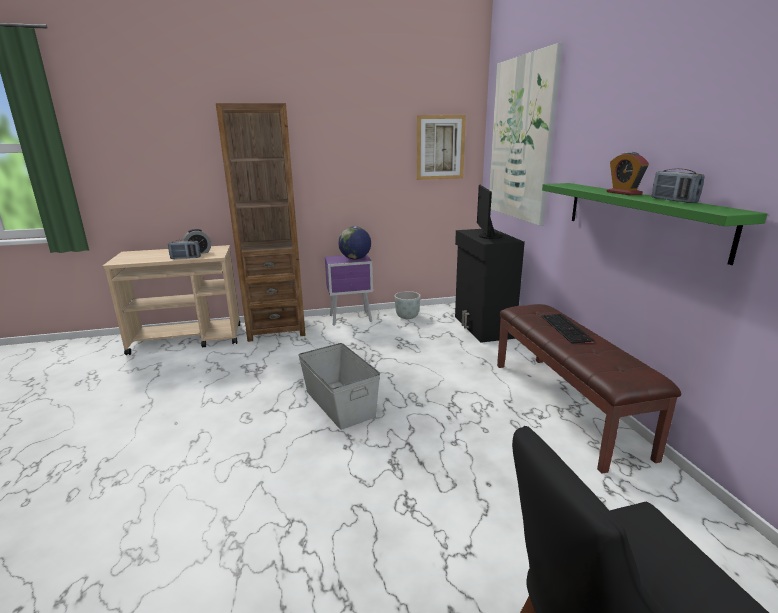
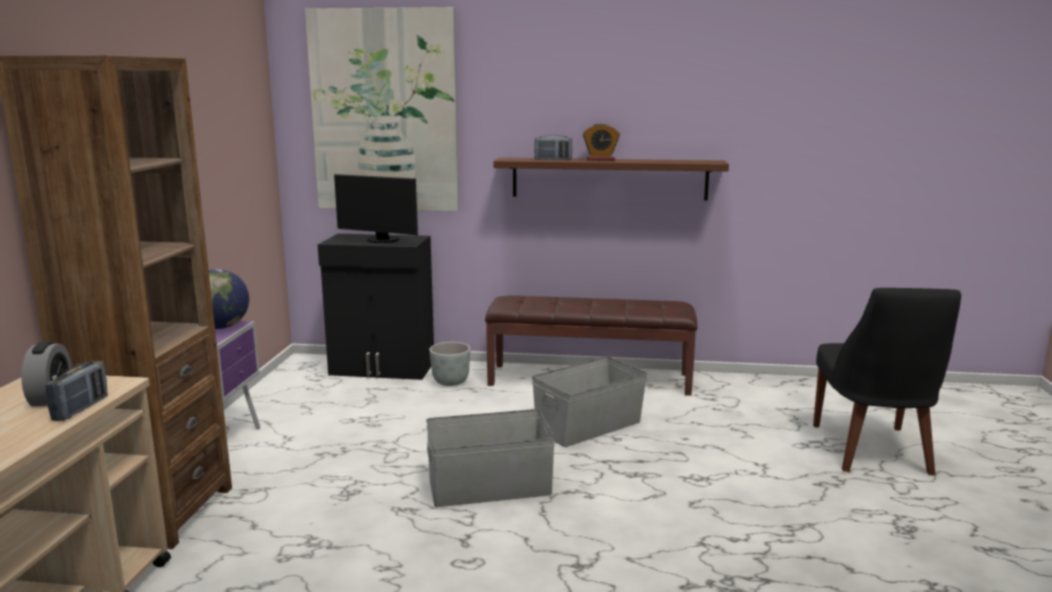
camera: 70 degrees left, 5 degrees down
(407, 317) = (281, 401): grey planter -> grey planter (451, 382)
(440, 147) = (243, 125): picture -> none
(466, 423) = (587, 426): none -> grey storage box
(567, 329) = (572, 302): keyboard -> none
(639, 216) = (609, 178): green shelf -> brown shelf
(673, 200) = (657, 160): radio -> radio (553, 160)

